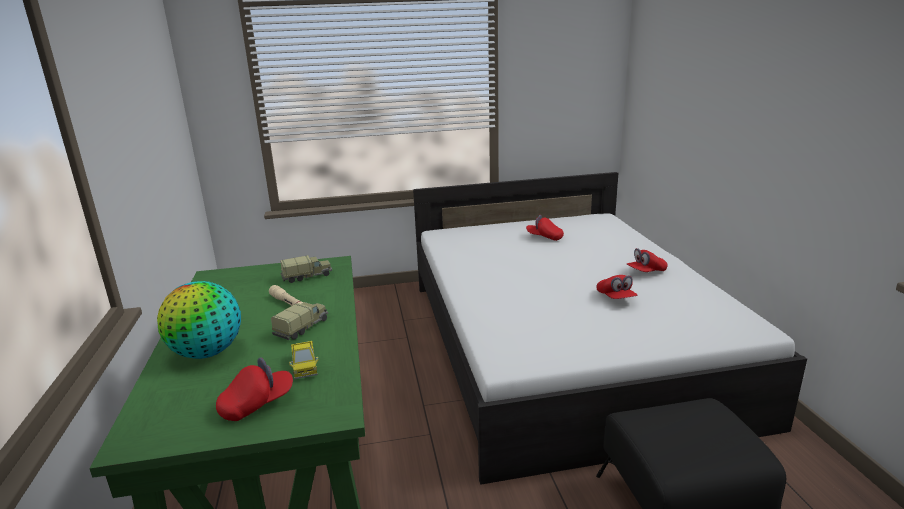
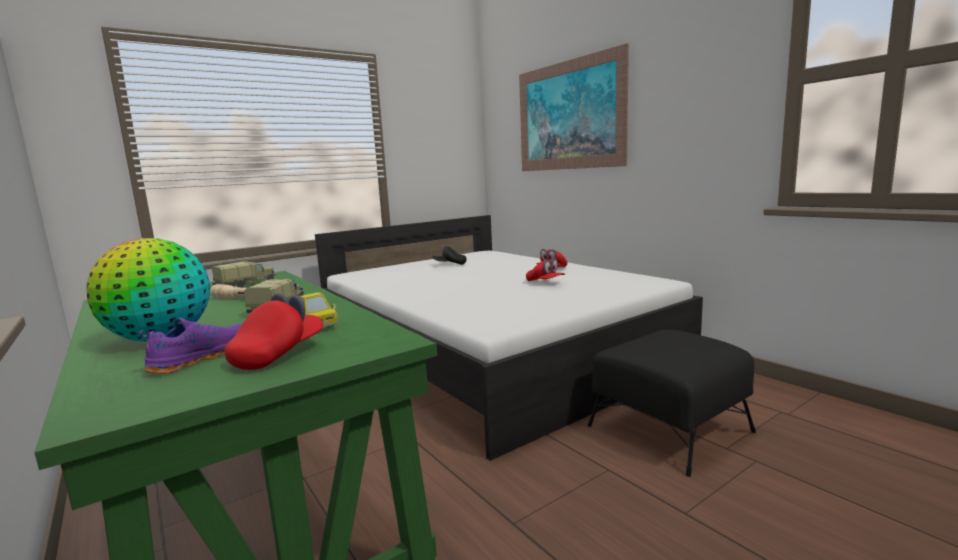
camera: 25 degrees left, 10 degrees down
(212, 391) = (200, 358): none -> purple shoe
(544, 237) = (449, 264): red cap -> black cap
(712, 80) = (569, 116): none -> picture

